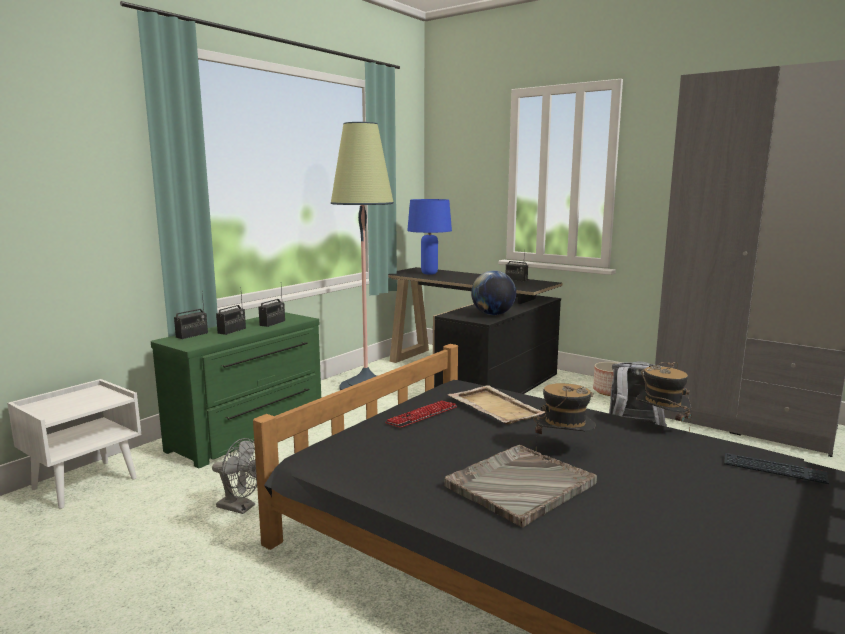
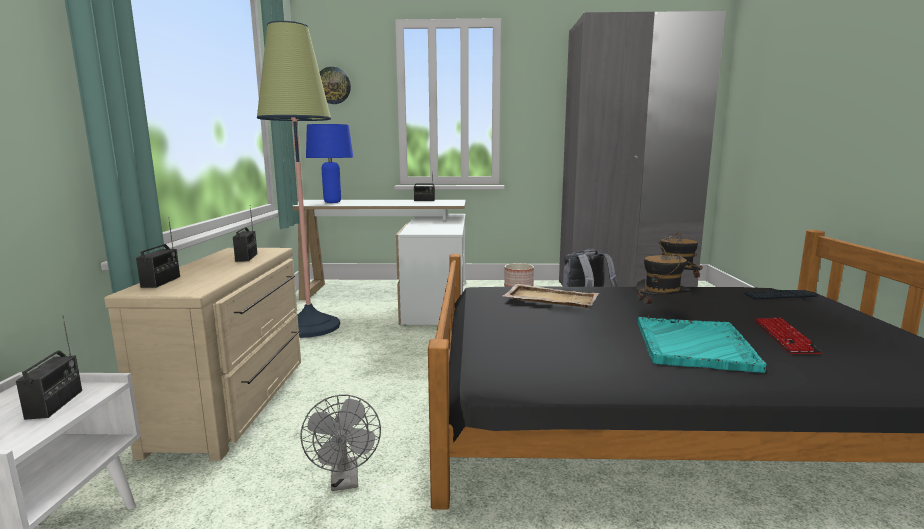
camera: 35 degrees left, 0 degrees up
(232, 331) = (210, 270): radio -> radio (55, 404)
(241, 507) = (345, 481): grey fan -> grey fan turned 90 degrees clockwise
(251, 433) = (237, 402): green dresser -> beige dresser
(422, 416) = (510, 317): keyboard -> keyboard (784, 337)
(453, 158) = (333, 85): none -> wall clock
(470, 376) = (396, 297): black desk -> white desk
(493, 314) = (445, 228): globe -> none
(519, 485) = (693, 346): grey tray -> turquoise tray

